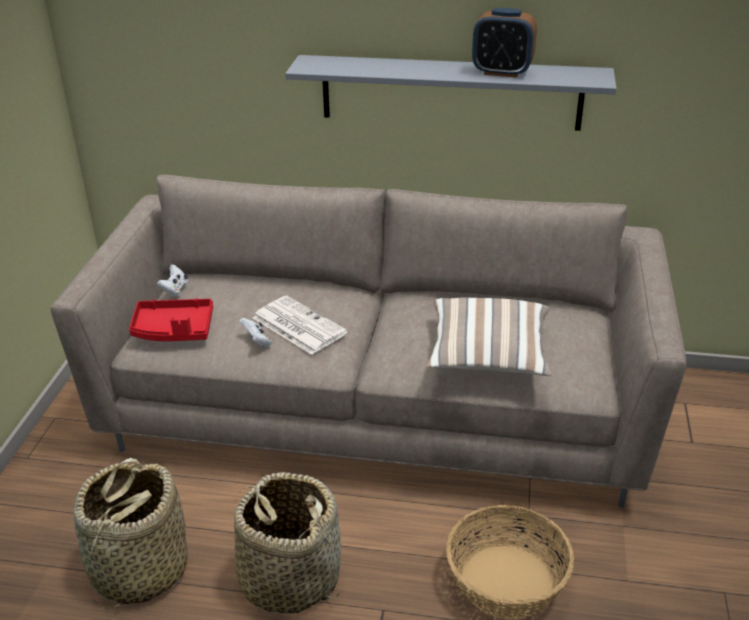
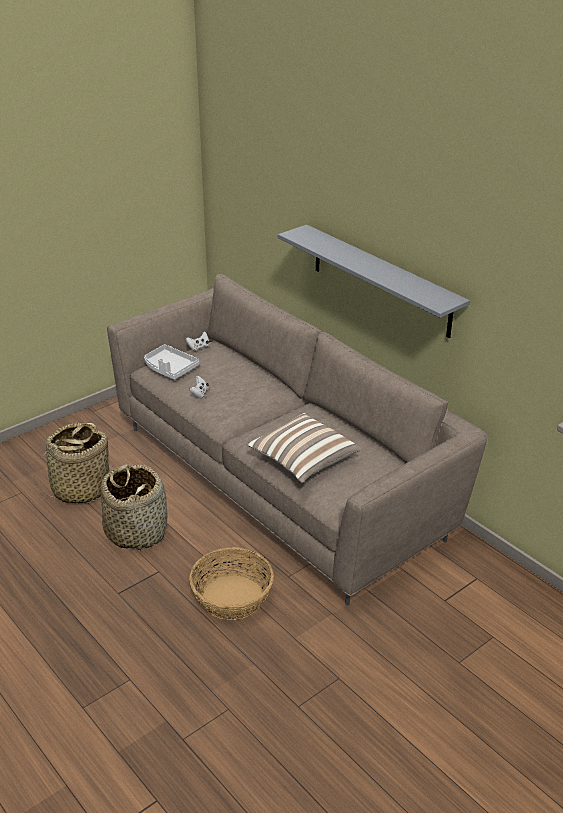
camera: 40 degrees right, 0 degrees up
(174, 330) = (170, 368): red tray -> grey tray
(297, 325) = (230, 395): newspaper -> none
(502, 72) = (393, 277): alarm clock -> none

